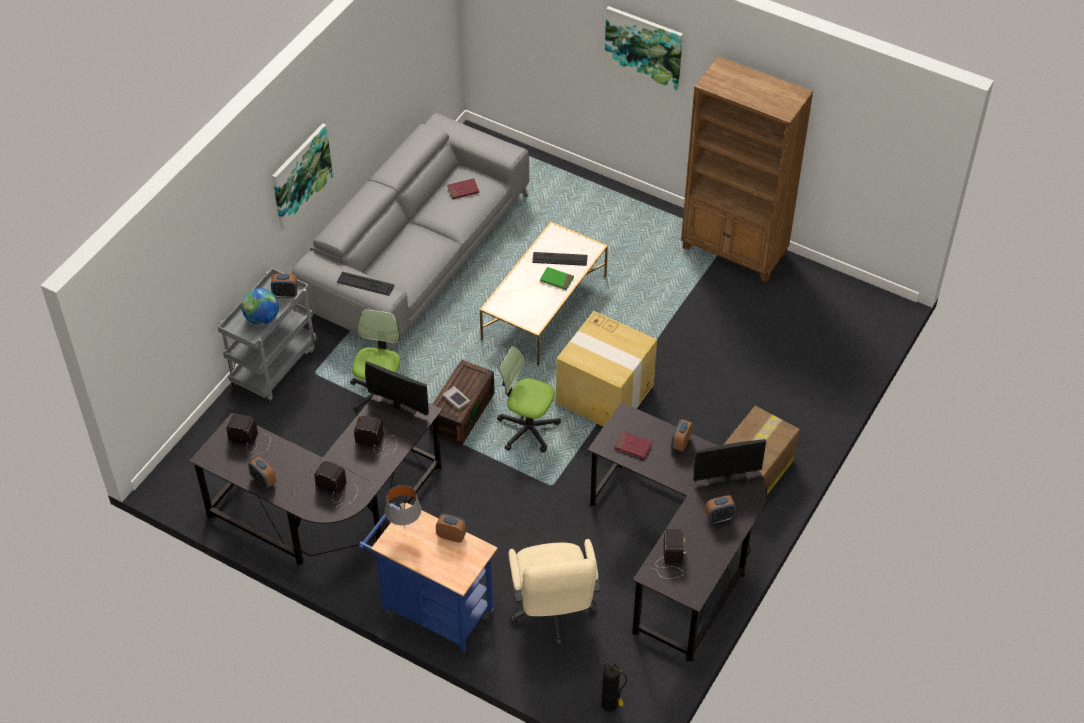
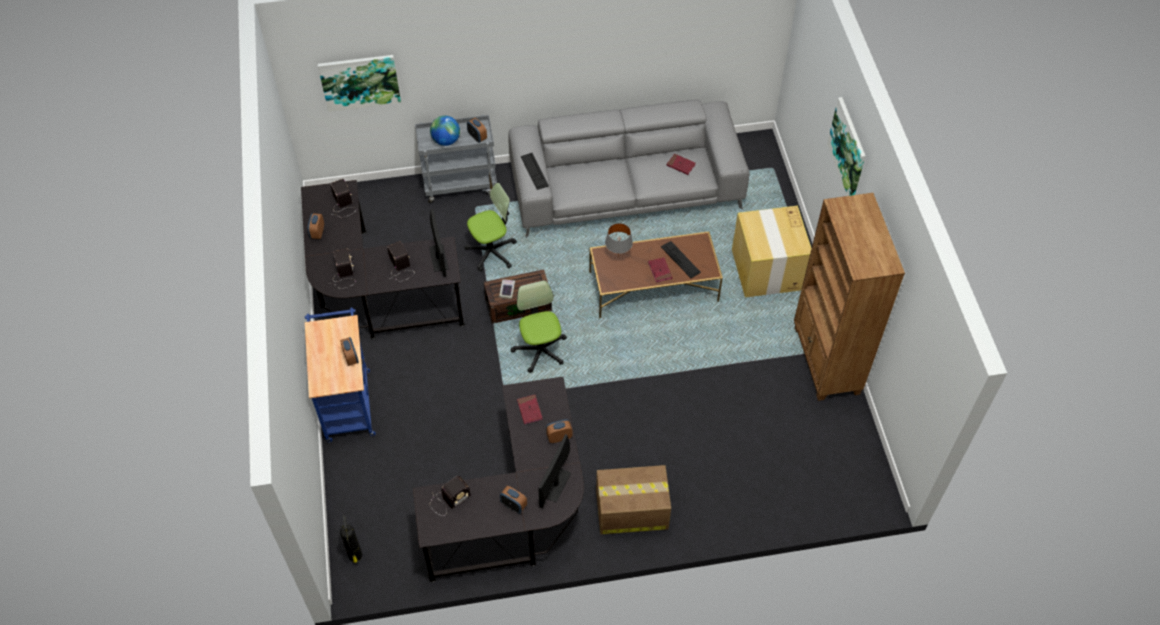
camera: 50 degrees right, 5 degrees up
(301, 175) = (542, 64): picture -> picture (360, 82)
(404, 529) = (334, 329): grey table lamp -> grey table lamp (617, 257)
(544, 308) = (653, 286): white coffee table -> brown coffee table
(552, 613) = (401, 470): beige office chair -> none
(556, 279) = (660, 270): green book -> red book
(606, 395) = (613, 374): cardboard box -> cardboard box (767, 270)
(726, 475) = (556, 484): monitor -> monitor turned 75 degrees clockwise

